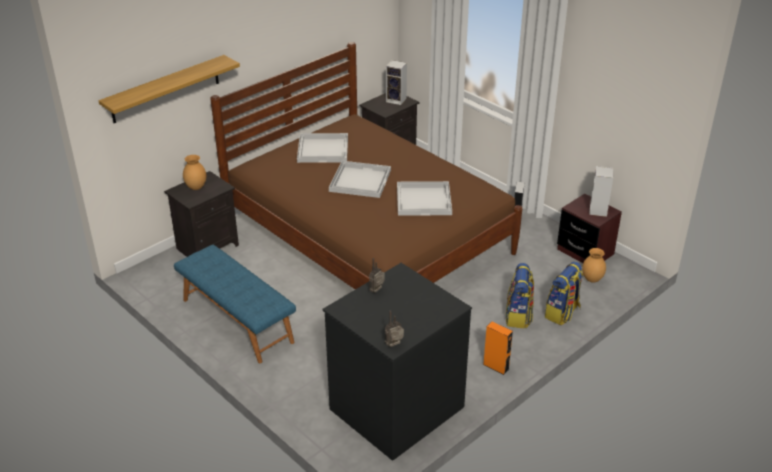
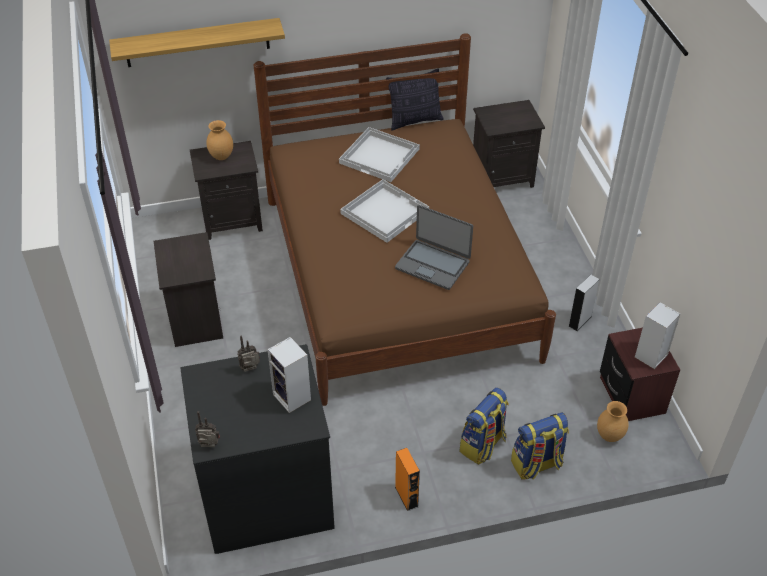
camera: 30 degrees right, 10 degrees up
(236, 321) = (194, 320): blue bench -> black nightstand
(326, 122) = (415, 121): none -> pillow
(397, 100) = (520, 116): speaker -> speaker (293, 398)
(424, 199) = (433, 264): white tray -> laptop

